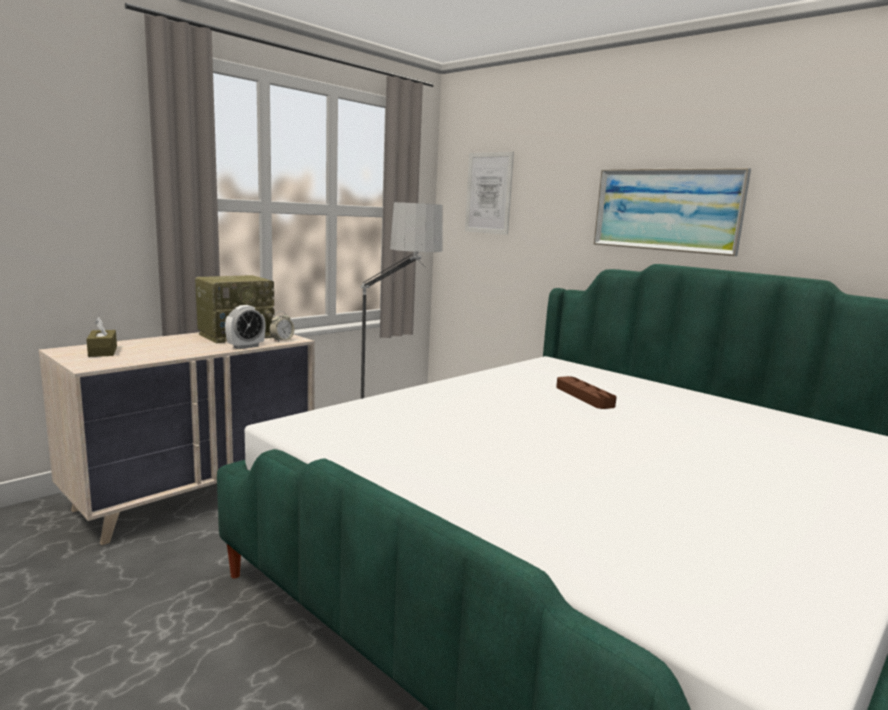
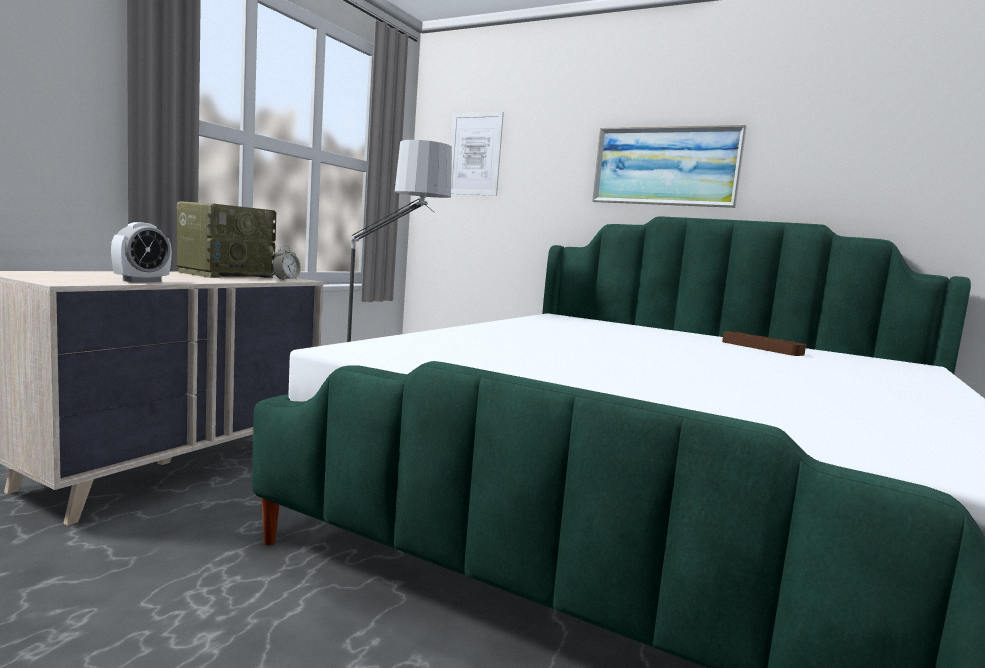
camera: 15 degrees left, 5 degrees down
(103, 351) = (67, 275): brown tissue box -> none
(246, 346) = (250, 281): alarm clock -> alarm clock (142, 281)
(584, 396) = (618, 336): brown tray -> brown tray (761, 348)

